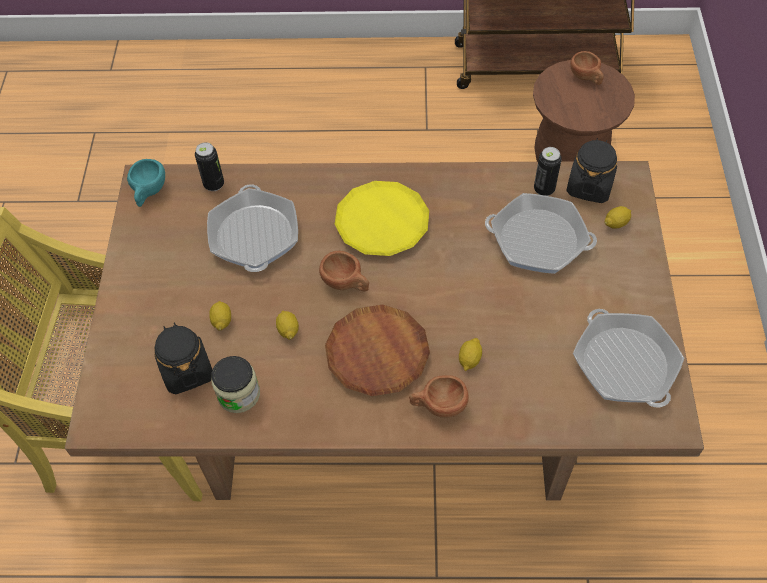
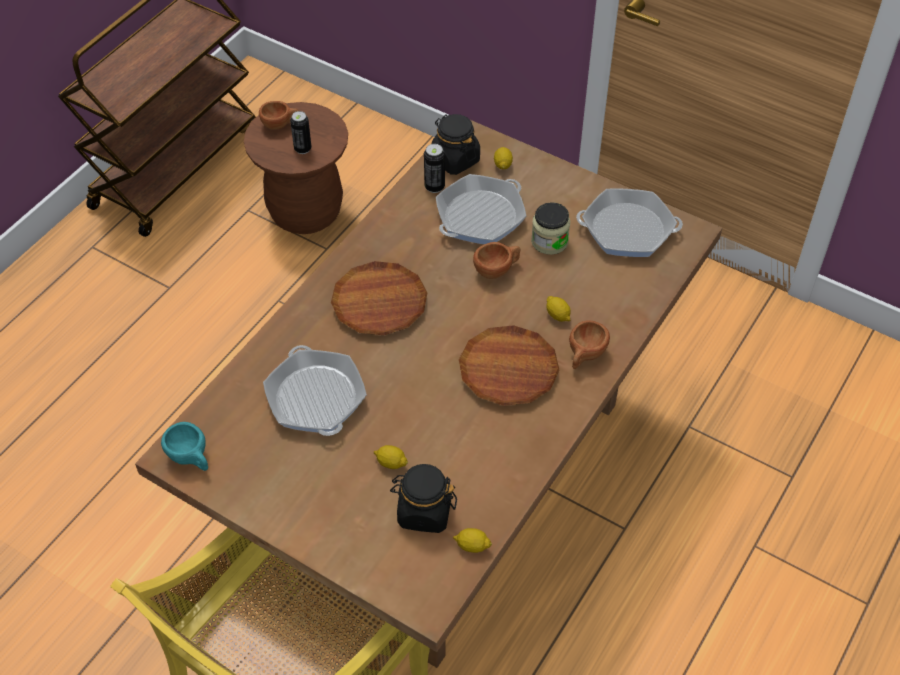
camera: 60 degrees left, 5 degrees down
(214, 184) = (228, 402): can -> can (302, 149)
(238, 394) = (477, 483): jar -> jar (549, 241)
(254, 235) = (316, 398): frying pan -> frying pan turned 45 degrees clockwise
(288, 330) = (438, 419): lemon -> lemon (472, 546)
(346, 283) = (422, 357): brown cup -> brown cup (497, 270)
(382, 222) = (379, 303): yellow plate -> brown plate

